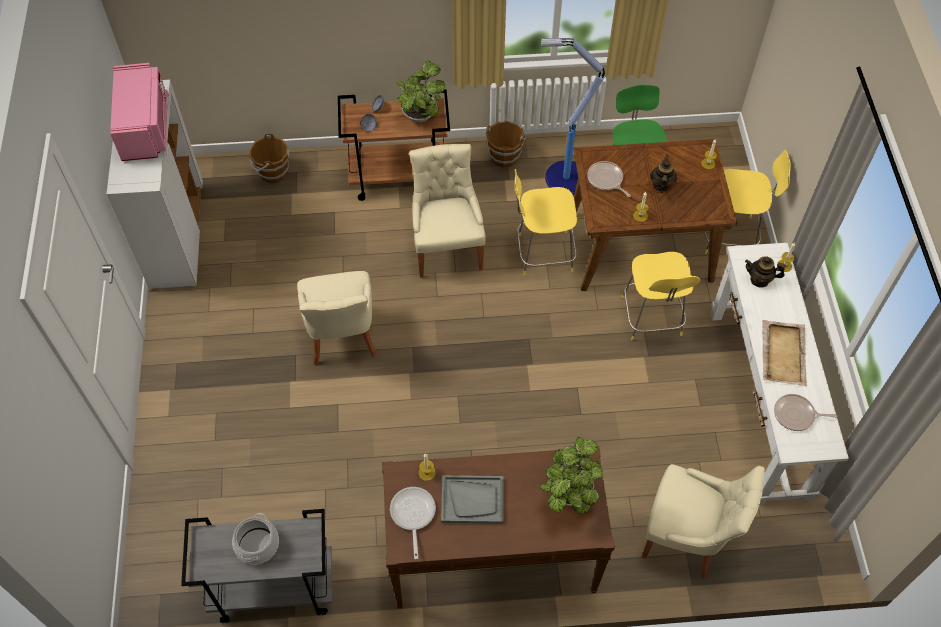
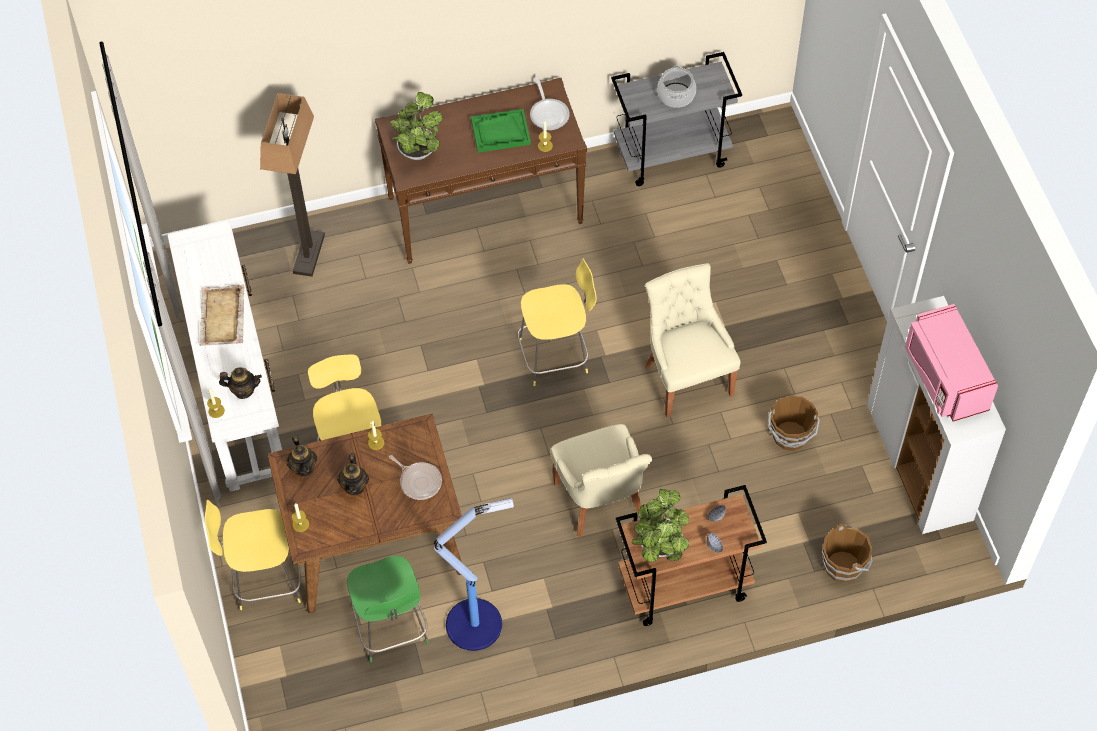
camera: 170 degrees right, 0 degrees up
(472, 500) = (500, 132): grey tray -> green tray
(504, 155) = (559, 644): brown bucket -> brown bucket (790, 436)
(542, 253) = (488, 515): yellow stool -> yellow stool (556, 356)
(687, 537) = (308, 253): beige chair -> floor lamp
(704, 206) = (303, 467): none -> teapot
(796, 415) = (213, 262): frying pan -> none

